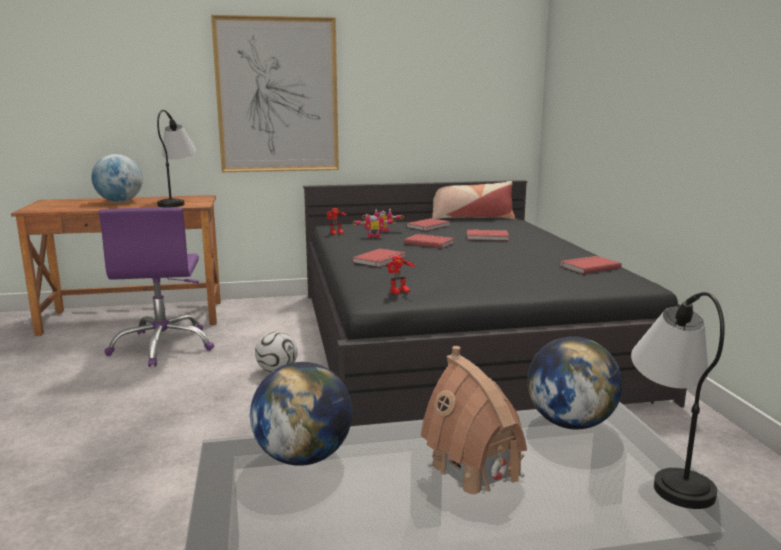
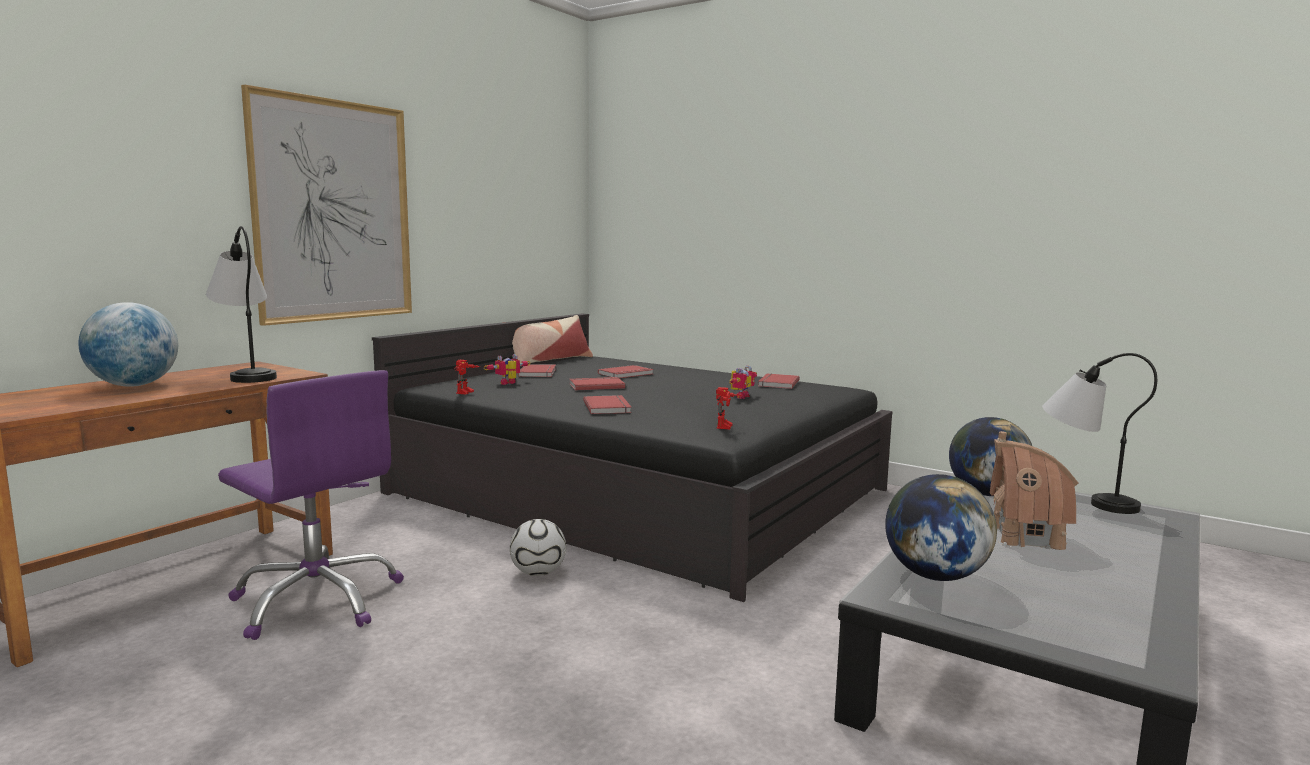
camera: 45 degrees left, 5 degrees down
(373, 236) = (518, 389): toy robot -> toy robot (740, 396)

